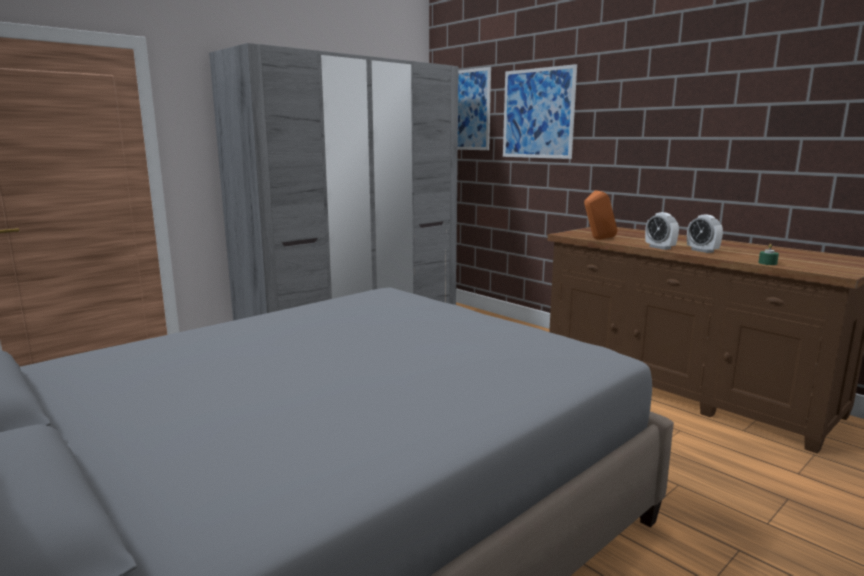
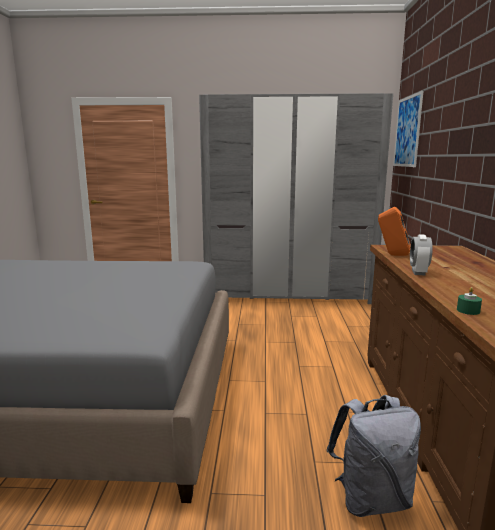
camera: 45 degrees right, 0 degrees up
(538, 113) = (441, 132): picture -> none
(702, 251) = (451, 284): alarm clock -> none
(722, 447) = (371, 498): none -> grey backpack

